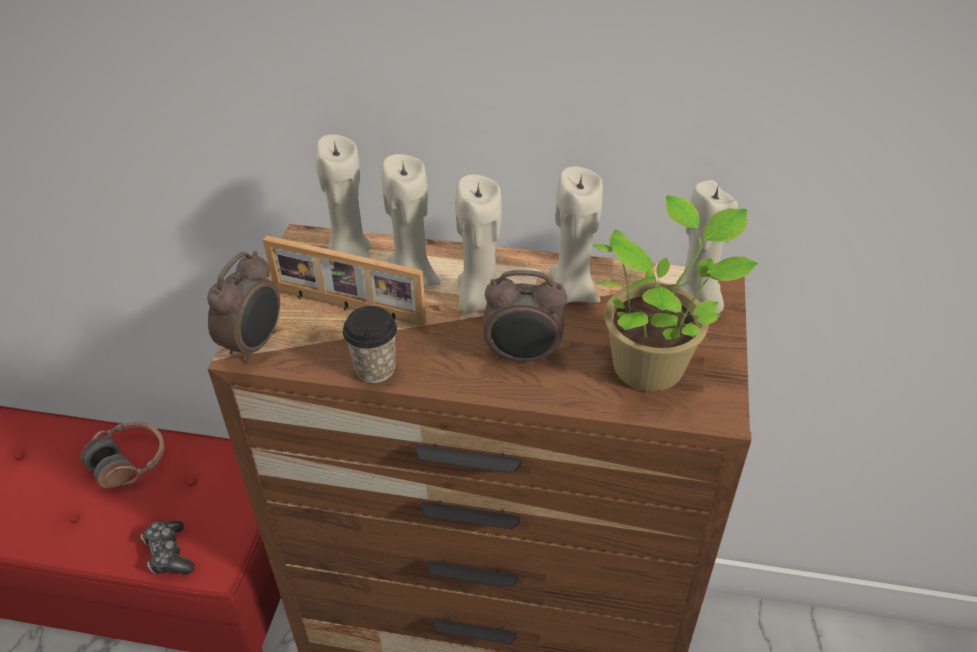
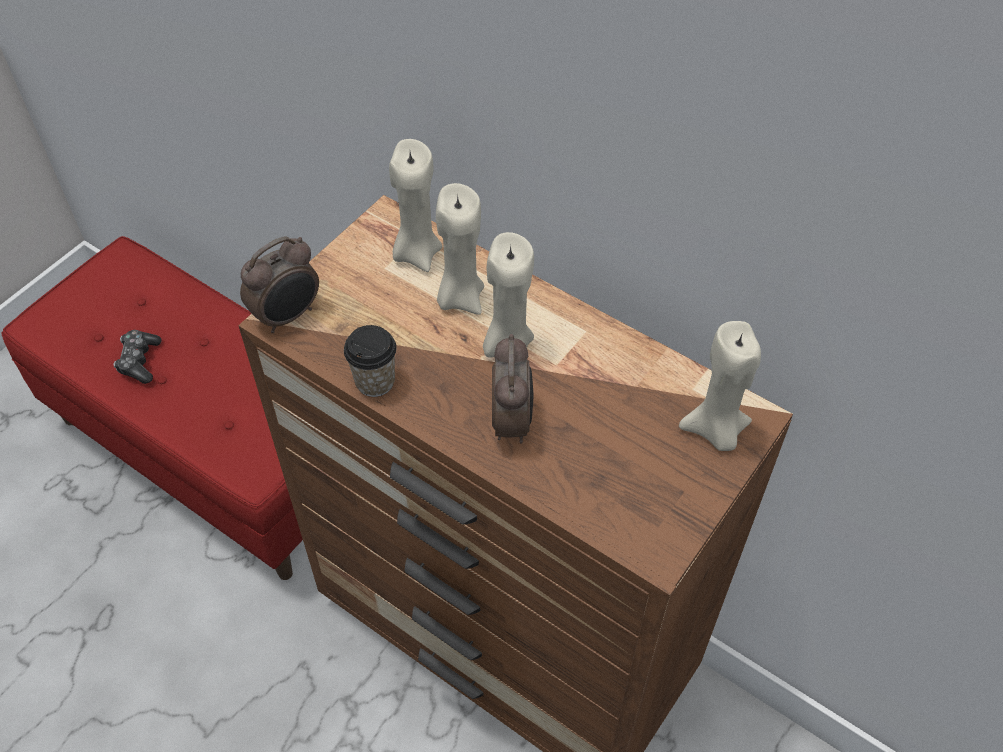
camera: 25 degrees right, 10 degrees up
(129, 462) = (226, 344): headphones -> none
(169, 554) = (223, 447): game controller -> game controller (139, 361)
(347, 307) = (386, 308): picture frame -> none
(523, 356) = (512, 421): alarm clock -> alarm clock turned 120 degrees counterclockwise
(571, 292) = (600, 370): beige candle -> none
(653, 364) = (628, 479): potted plant -> none

